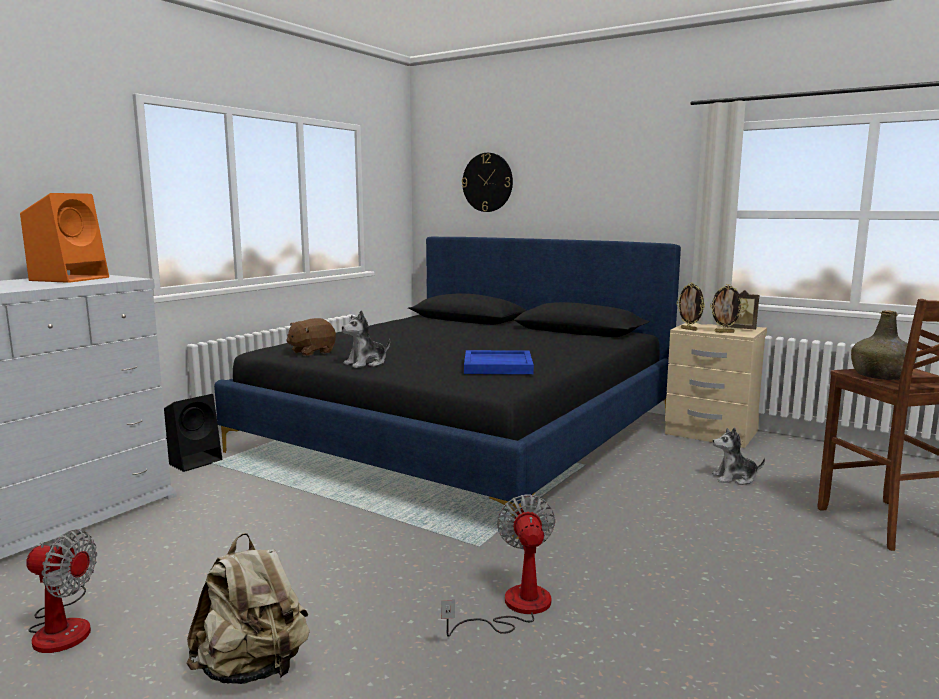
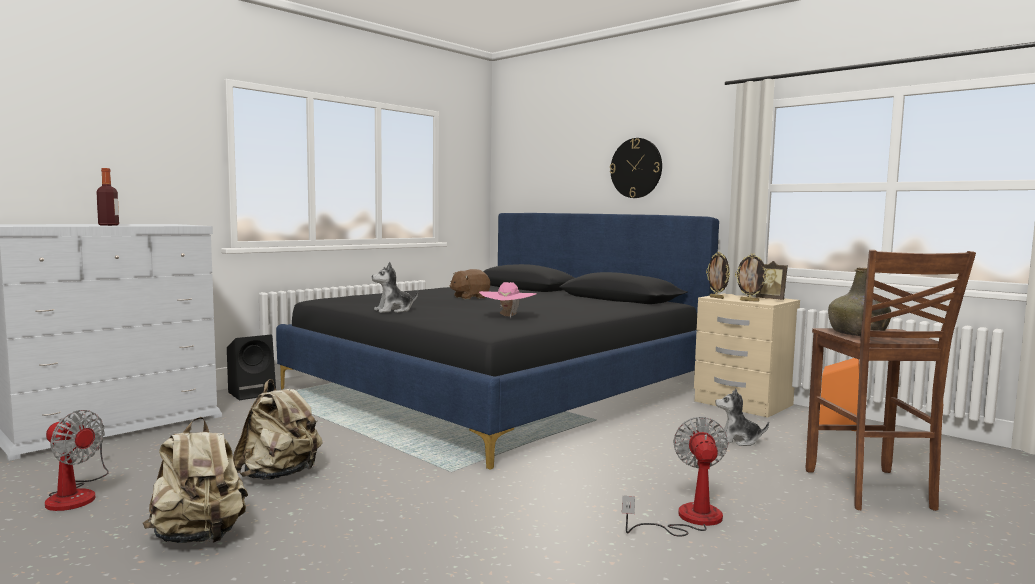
camera: 10 degrees right, 5 degrees down
(32, 286) = (108, 225): none -> bottle
(71, 279) = (149, 224): orange speaker -> orange speaker (840, 423)
(294, 571) = (279, 475): none -> beige backpack
(311, 352) = (356, 302): brown plush toy -> brown plush toy (469, 297)
(487, 182) = (553, 163): wall clock -> wall clock (636, 168)
(498, 366) = (507, 316): blue tray -> pink hat
(514, 608) = (449, 518): fan -> fan (688, 519)

